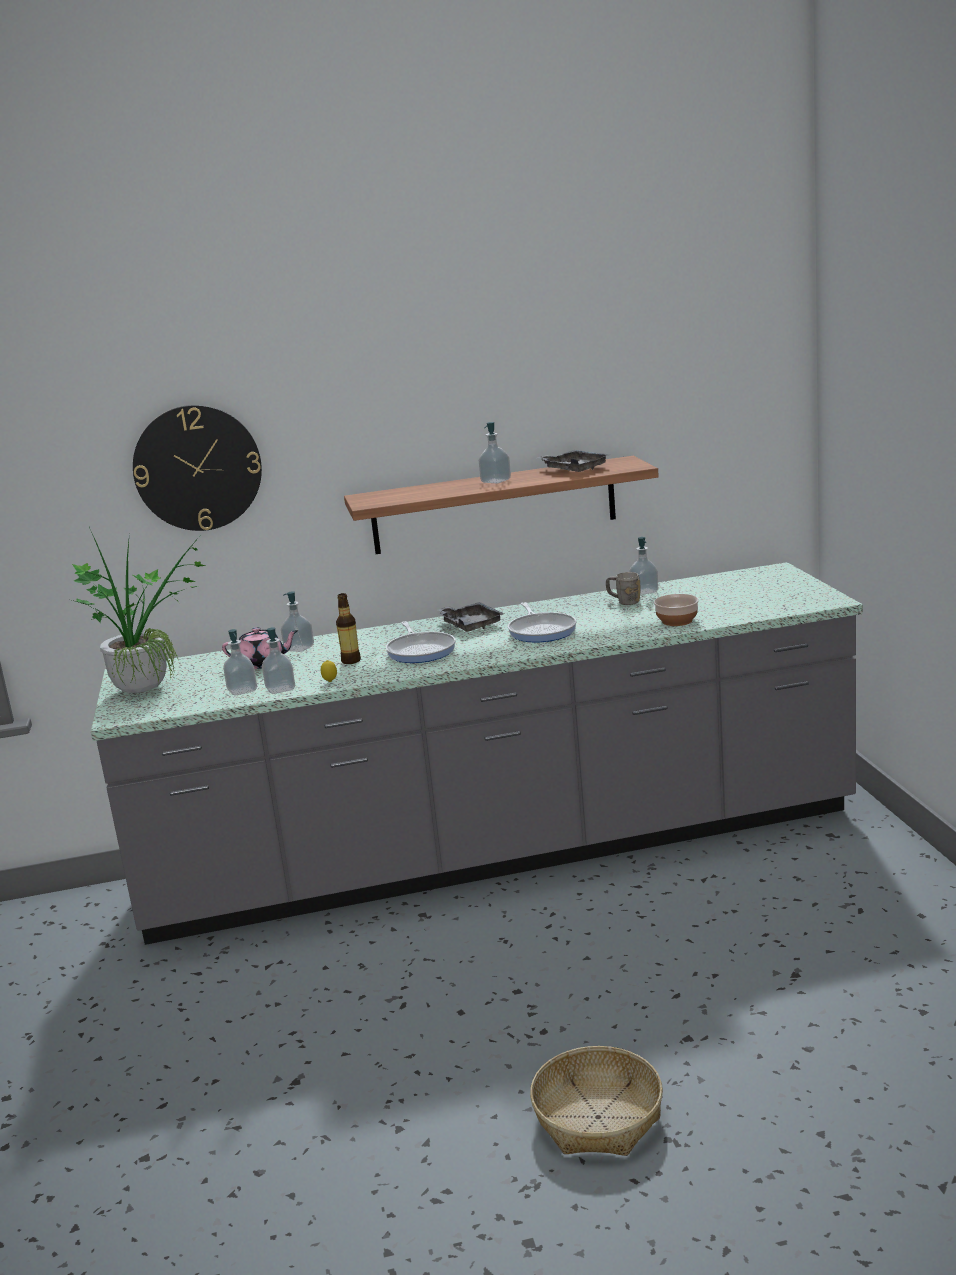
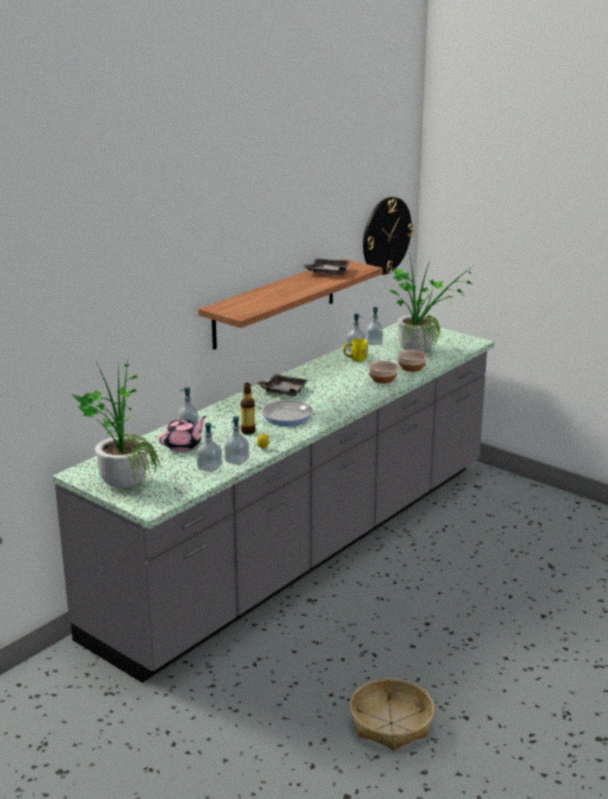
camera: 40 degrees left, 5 degrees up
(197, 468) = (115, 300): wall clock -> wall clock (386, 235)
(496, 481) = (293, 286): soap dispenser -> soap dispenser (374, 343)
(541, 631) = (339, 388): frying pan -> none
(598, 1118) = (553, 670): basket -> basket (391, 723)
(613, 629) = (383, 379): none -> bowl
(624, 601) = (355, 359): grey mug -> yellow mug
(734, 600) = (420, 348): none -> potted plant

